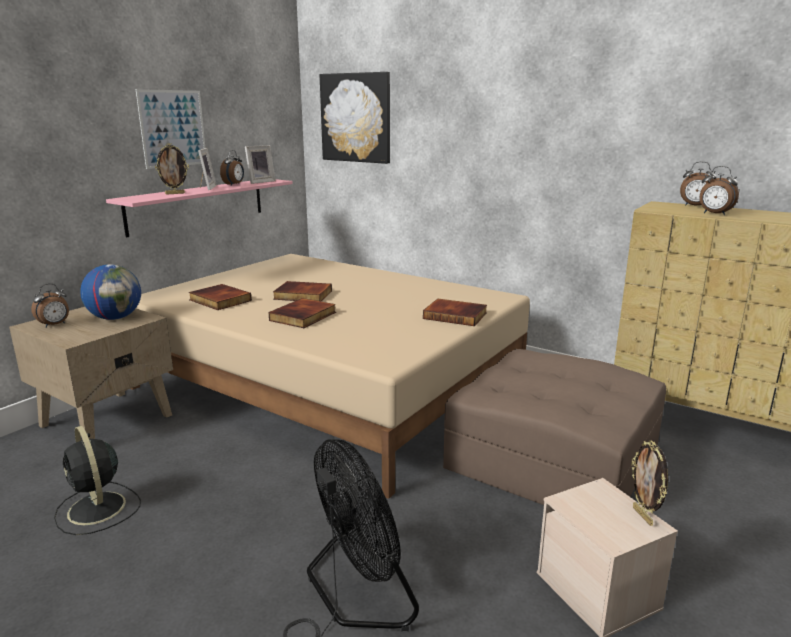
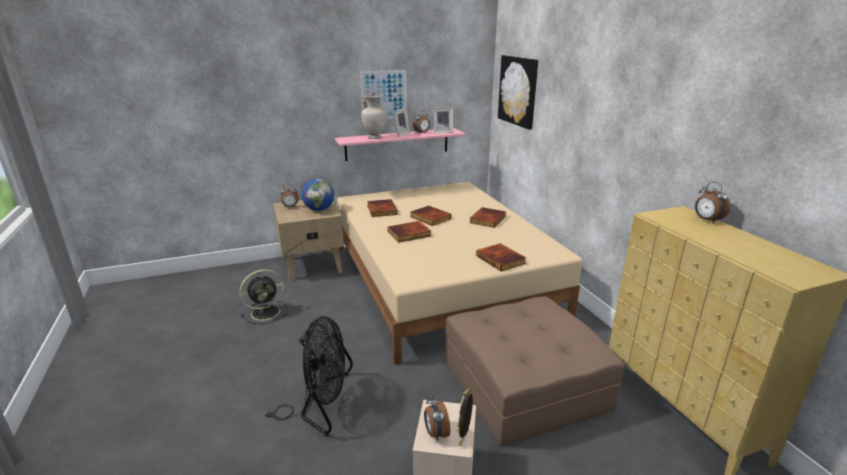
camera: 35 degrees right, 5 degrees up
(97, 509) = (267, 312): black fan -> black fan turned 120 degrees counterclockwise
(175, 193) = (374, 137): picture frame -> beige vase
(375, 283) = (487, 219): none -> book
(714, 214) = (697, 234): alarm clock -> alarm clock (436, 433)

